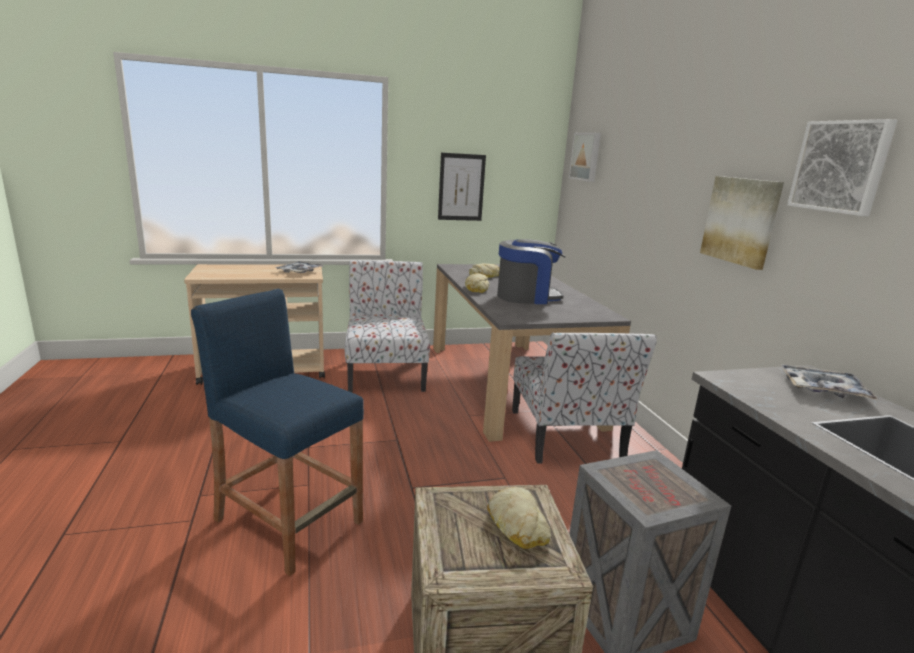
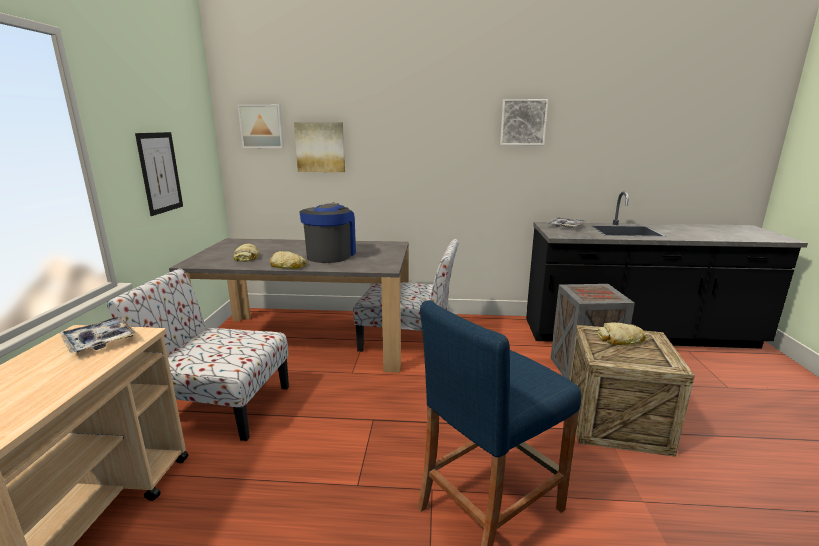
camera: 70 degrees left, 0 degrees up
(741, 220) = (464, 158): picture -> picture (320, 147)

